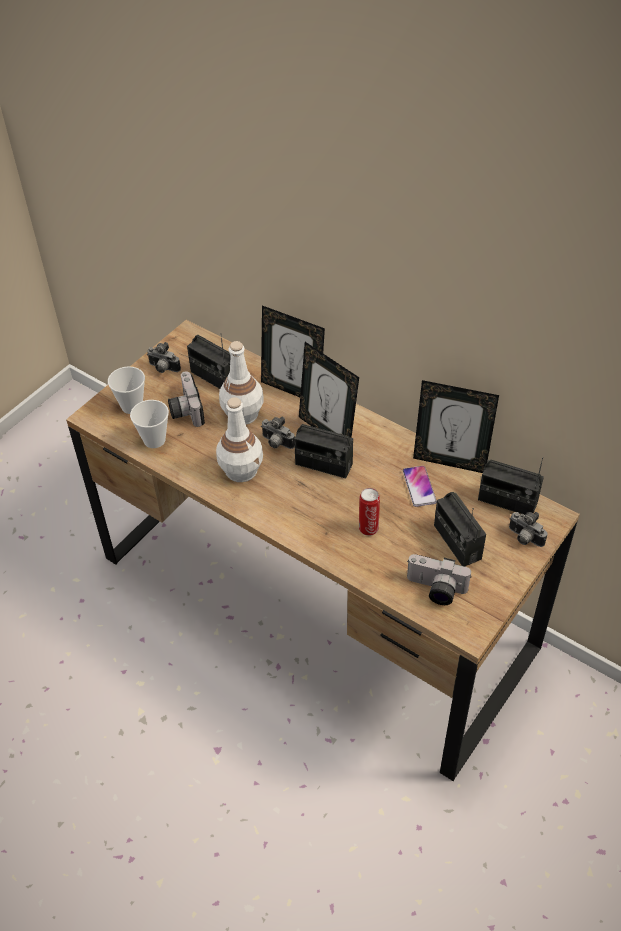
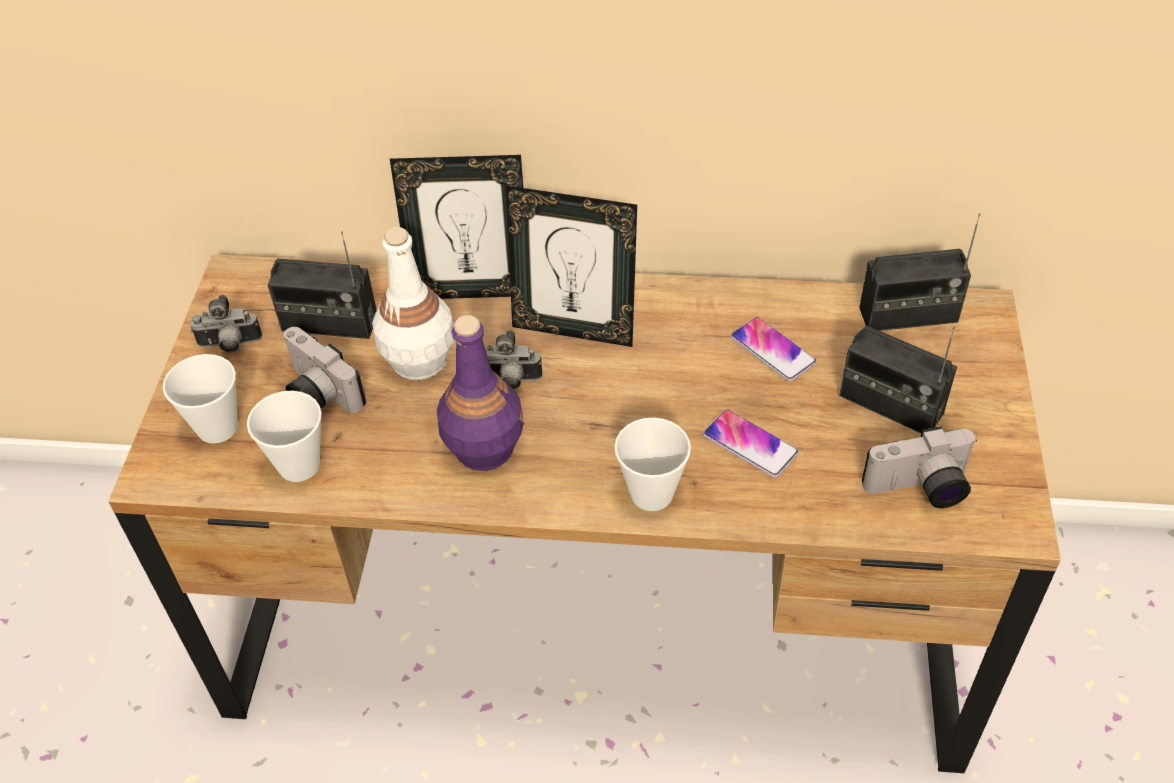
camera: 30 degrees left, 0 degrees up
(241, 470) = (484, 447): white bottle -> purple bottle
(301, 528) = (651, 494): none -> cup
(323, 464) = (607, 380): radio -> none
(368, 528) = (750, 444): can -> phone
(450, 461) = (785, 295): picture frame -> none
(524, 538) = (973, 356): camera -> none

